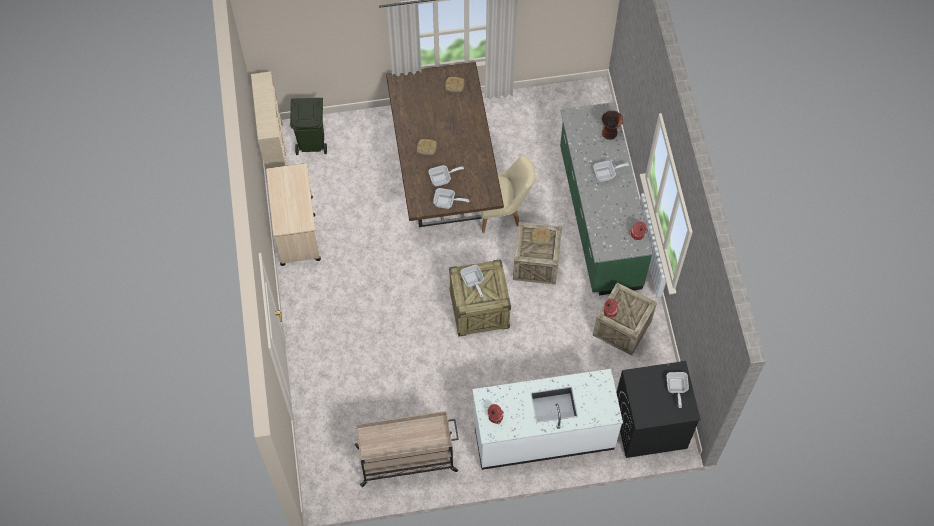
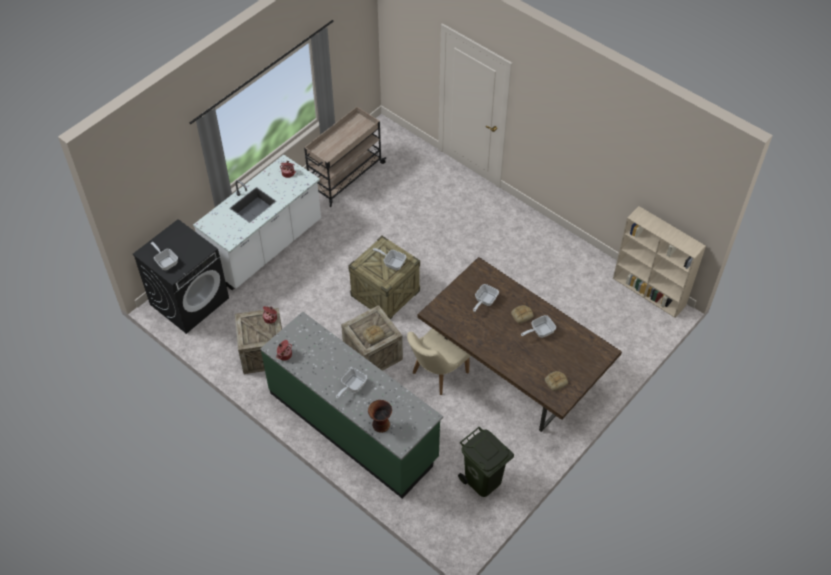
camera: 140 degrees right, 10 degrees down
(297, 230) = (572, 254): beige cart -> none
(312, 142) = (637, 321): green trash can -> green trash can (482, 480)
(447, 202) = (462, 286): frying pan -> frying pan (539, 331)

